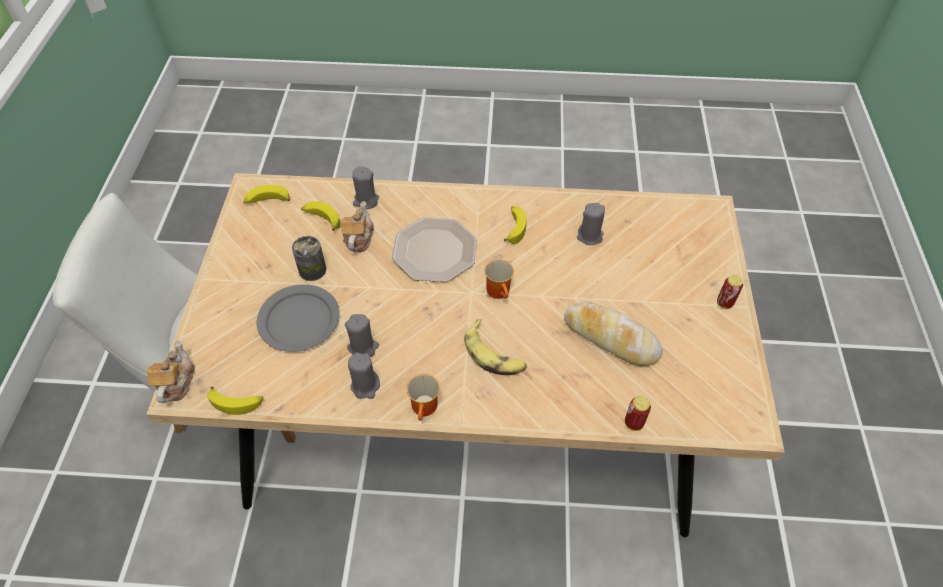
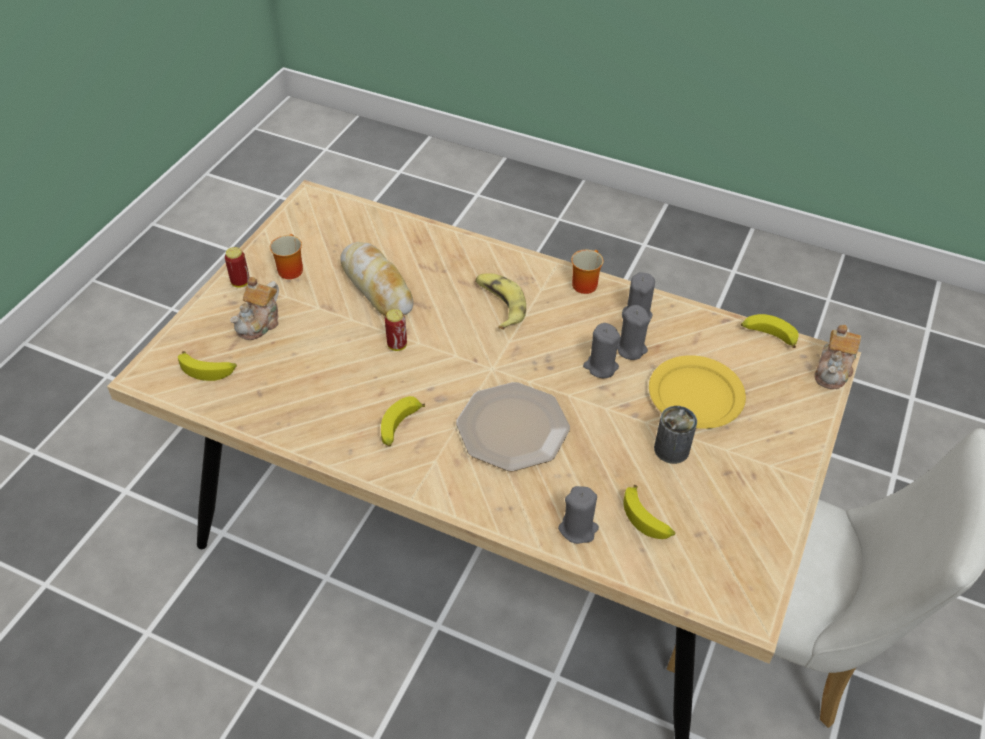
camera: 160 degrees left, 5 degrees down
(267, 201) = (723, 575): banana -> banana (208, 369)
(300, 320) = (695, 395): grey plate -> yellow plate
(358, 238) = (603, 474): teapot -> teapot (260, 323)
(500, 291) = (459, 359): mug -> mug (289, 268)
(590, 236) = (318, 389): grey candle -> grey candle (600, 366)
(633, 423) = (407, 224): can -> can (397, 345)

